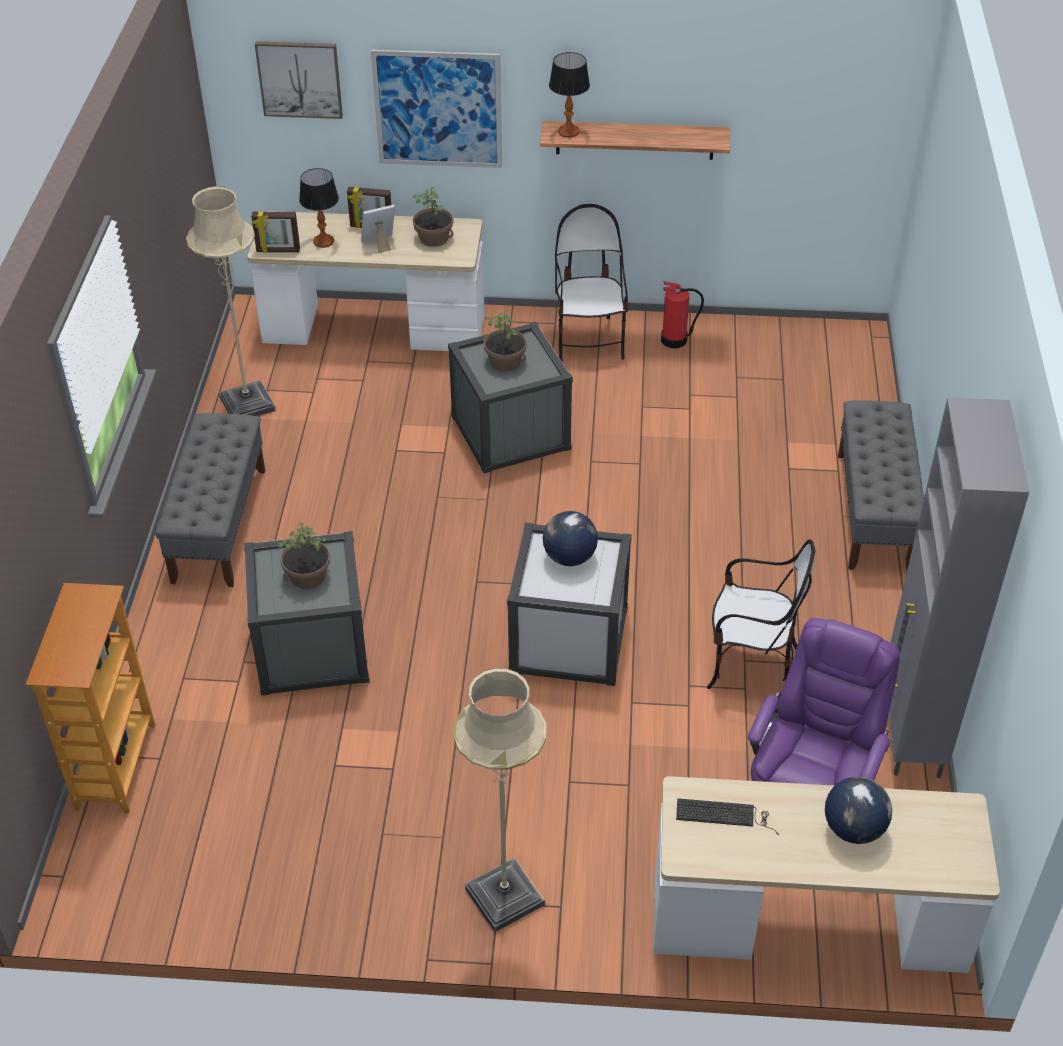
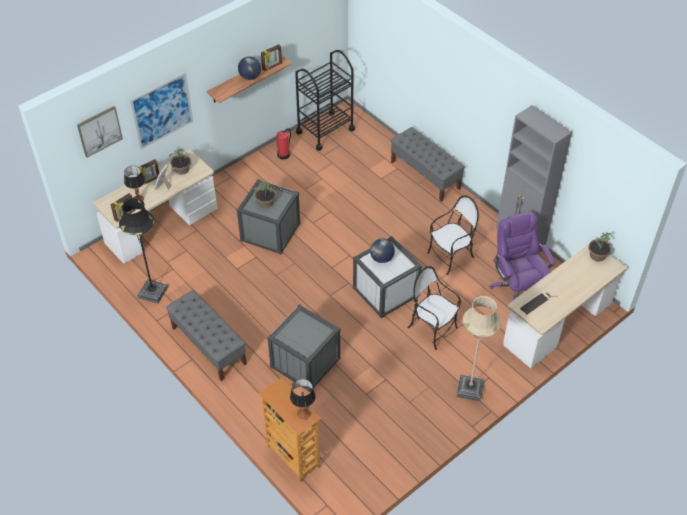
camera: 45 degrees left, 5 degrees up
(247, 404) = (152, 292): beige floor lamp -> black floor lamp
(307, 576) = (304, 331): potted plant -> potted plant (597, 255)
(568, 131) = (223, 90): table lamp -> table lamp (303, 414)
(588, 341) = (253, 176): chair -> chair (432, 329)
(689, 139) = (272, 66): none -> picture frame
(786, 345) = (325, 131): none -> black cart
(853, 828) = (573, 278): globe -> globe (250, 77)

